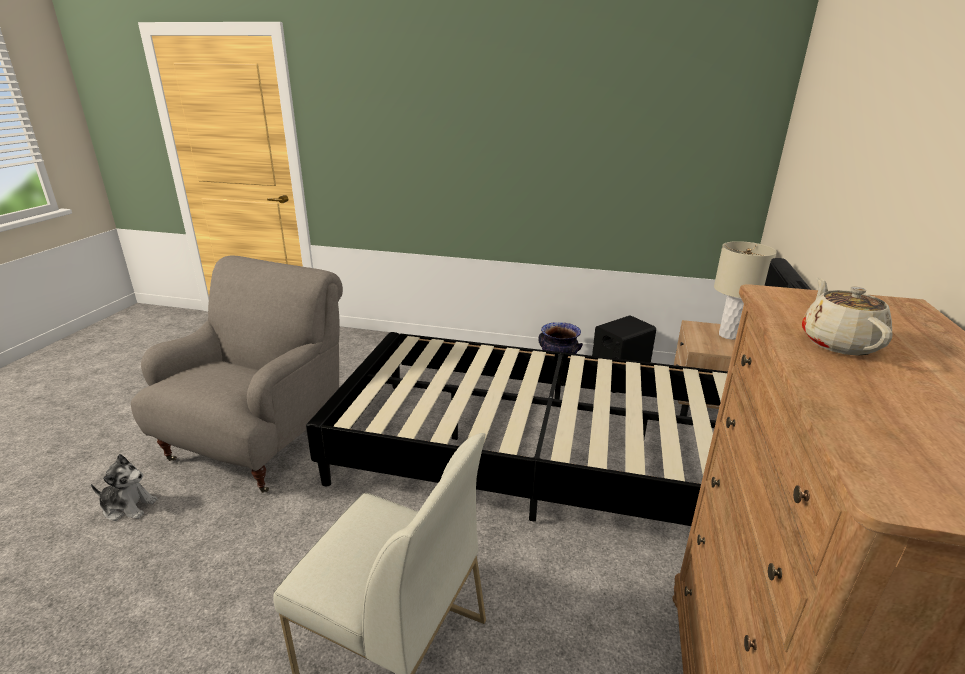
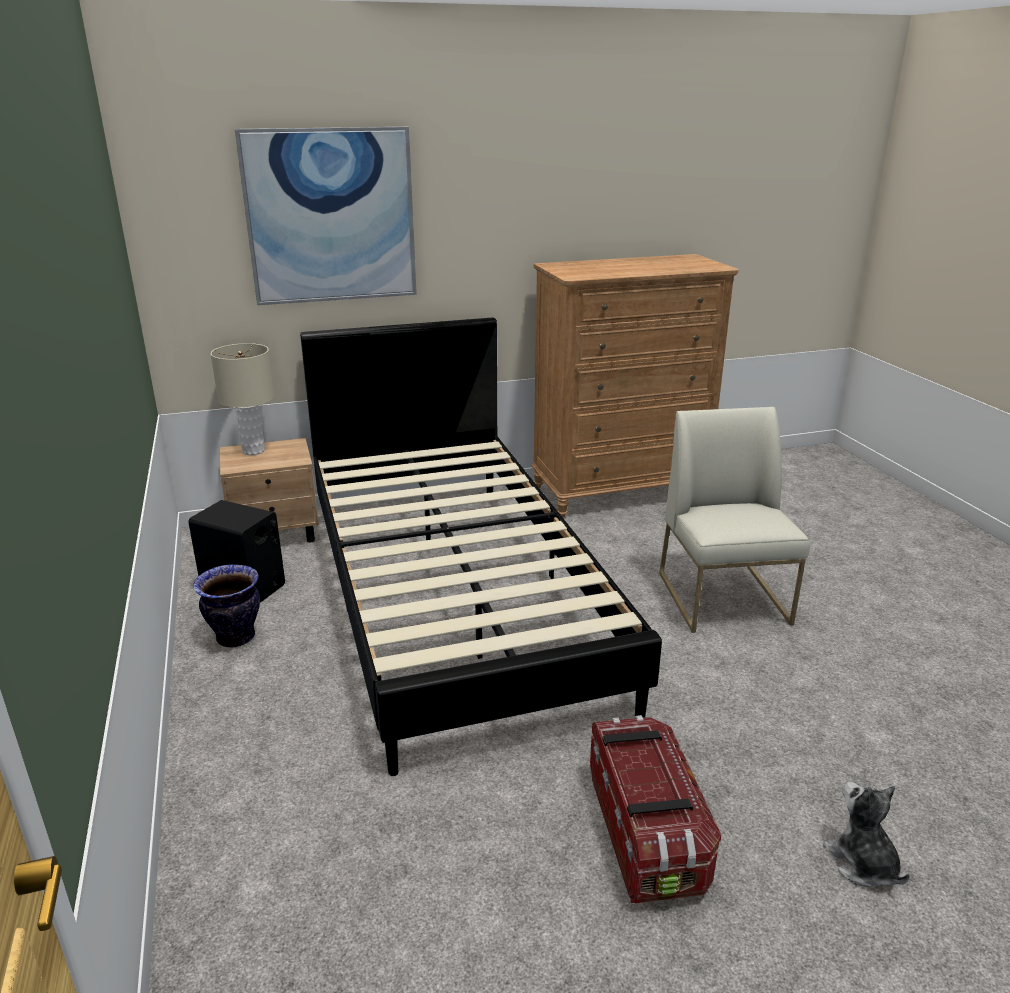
camera: 120 degrees left, 0 degrees up
(260, 442) = (645, 832): grey armchair -> storage box
(839, 343) = (621, 270): beige teapot -> none
(842, 148) = (331, 216): none -> picture

